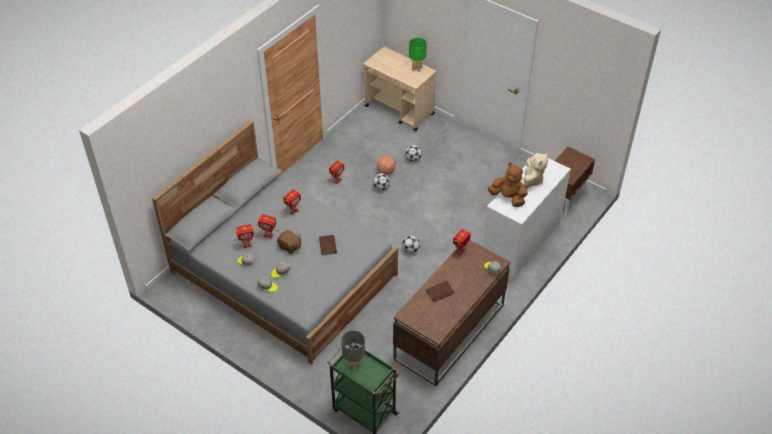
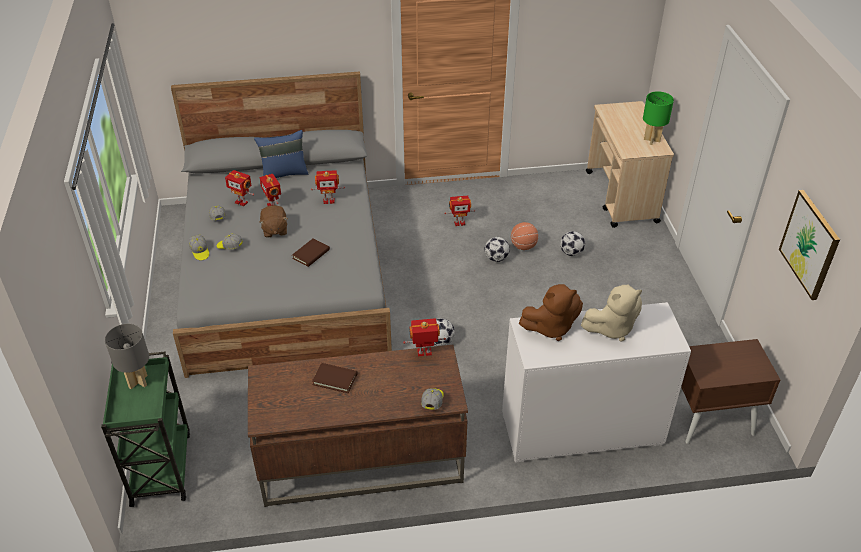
camera: 45 degrees right, 5 degrees down
(244, 212) = (284, 173): none -> blue pillow
(508, 198) = (551, 327): brown plush toy -> brown plush toy turned 90 degrees clockwise
(584, 87) = (810, 244): none -> picture

